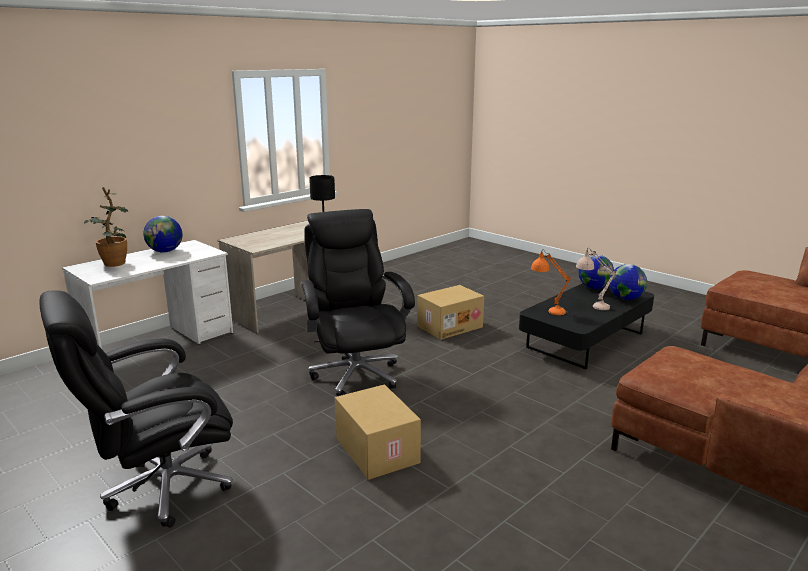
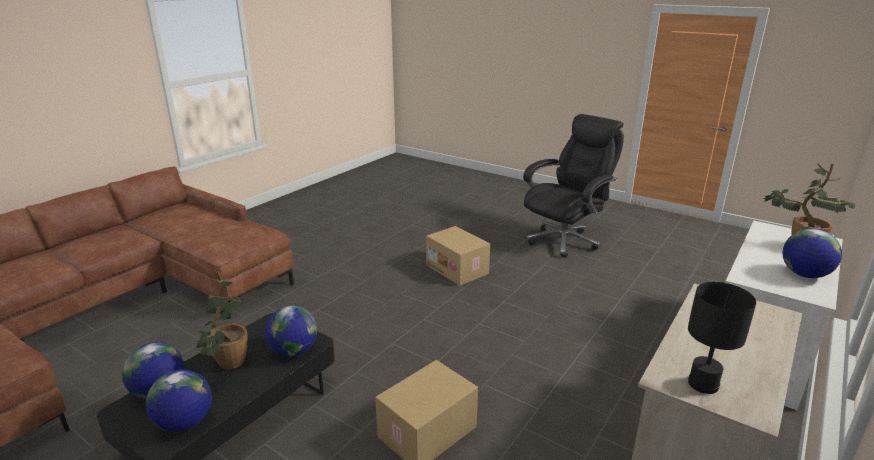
camera: 170 degrees right, 5 degrees up
(355, 374) = (510, 330): black office chair -> none
(547, 310) = (294, 351): orange table lamp -> globe
(591, 306) = (228, 365): beige table lamp -> potted plant

